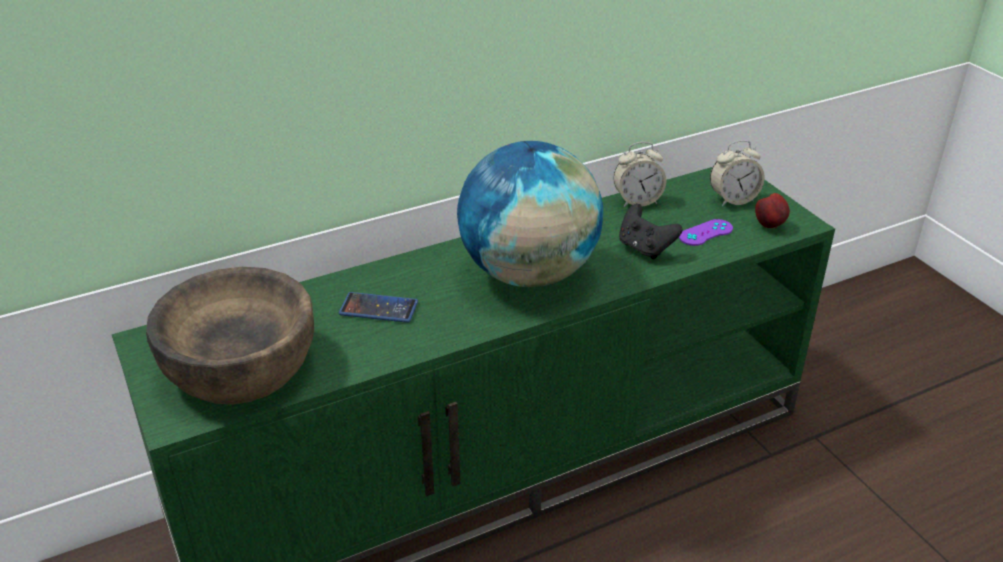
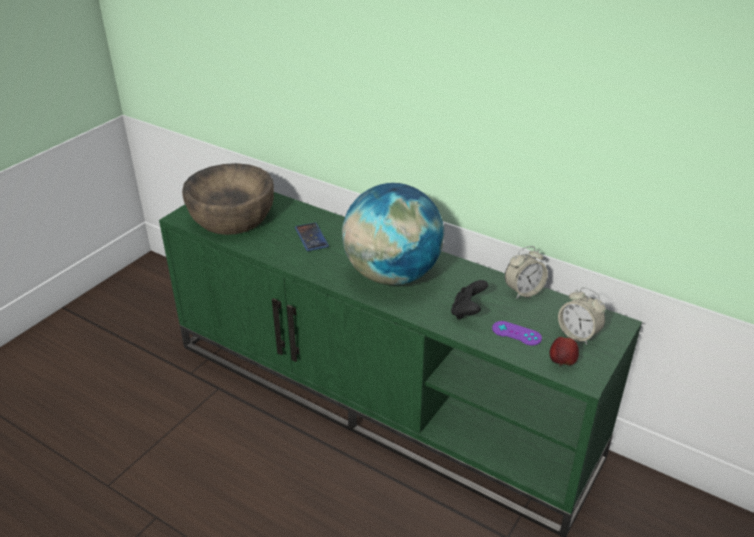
camera: 60 degrees right, 0 degrees up
(637, 201) = (523, 291): alarm clock -> alarm clock turned 75 degrees counterclockwise

